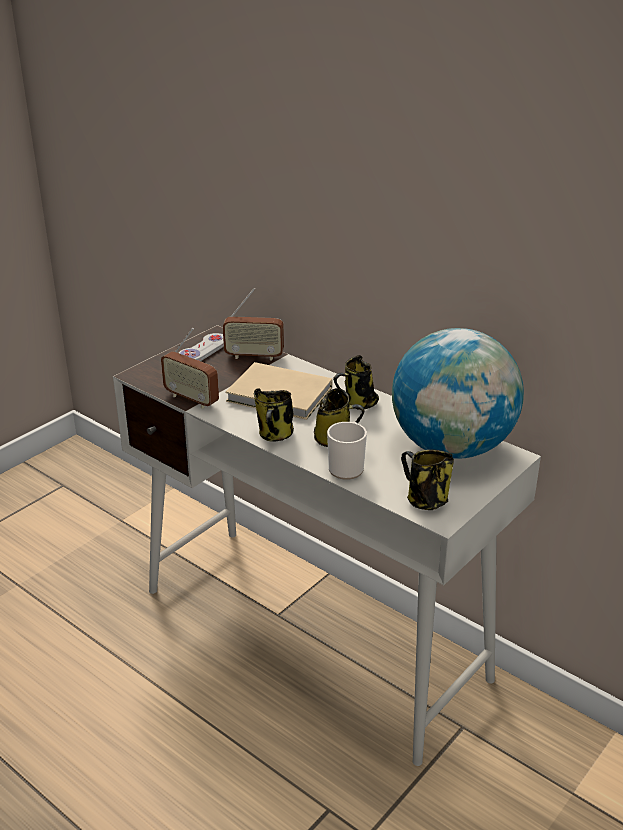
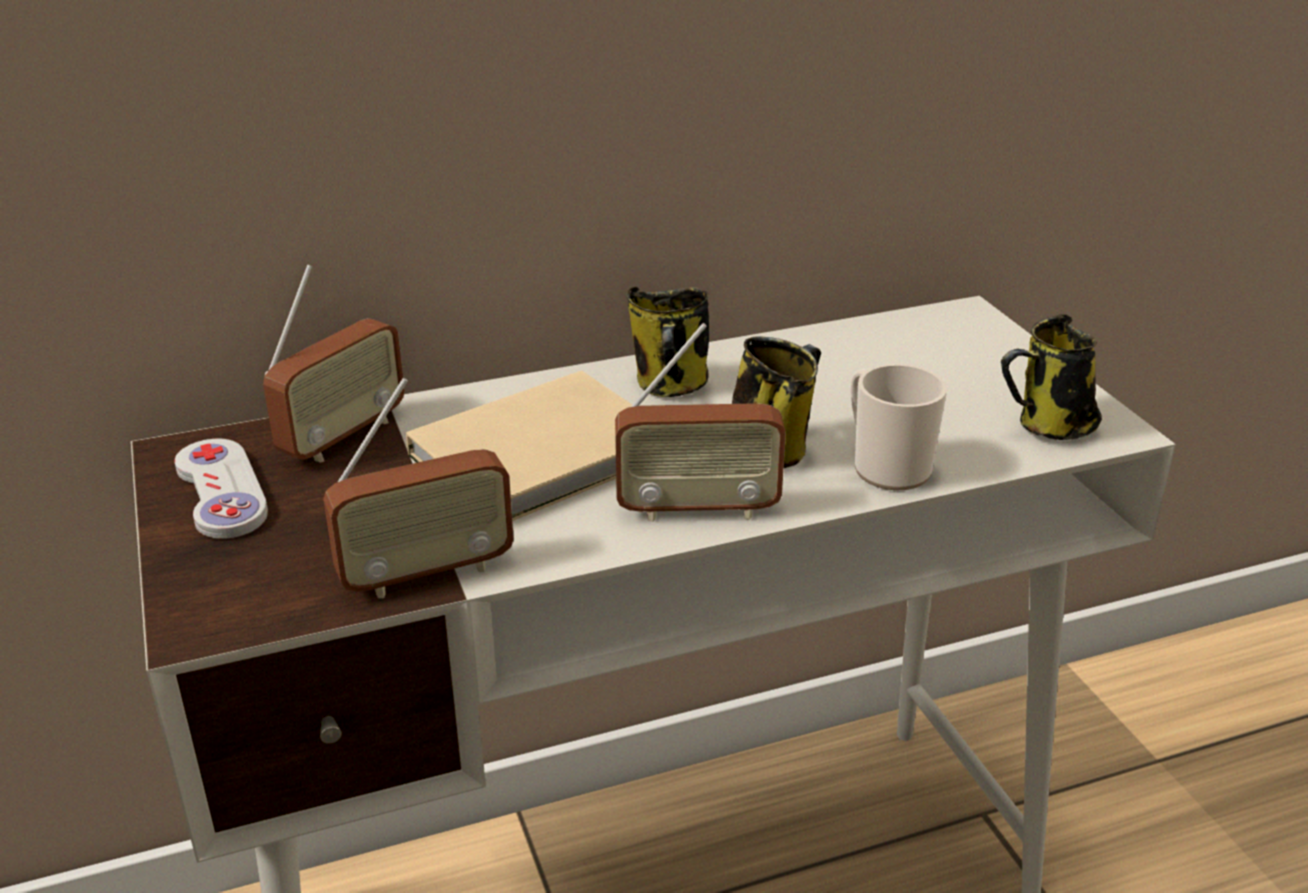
camera: 60 degrees left, 0 degrees up
(275, 435) = (697, 509): mug -> radio
(452, 447) = (900, 351): globe -> none

